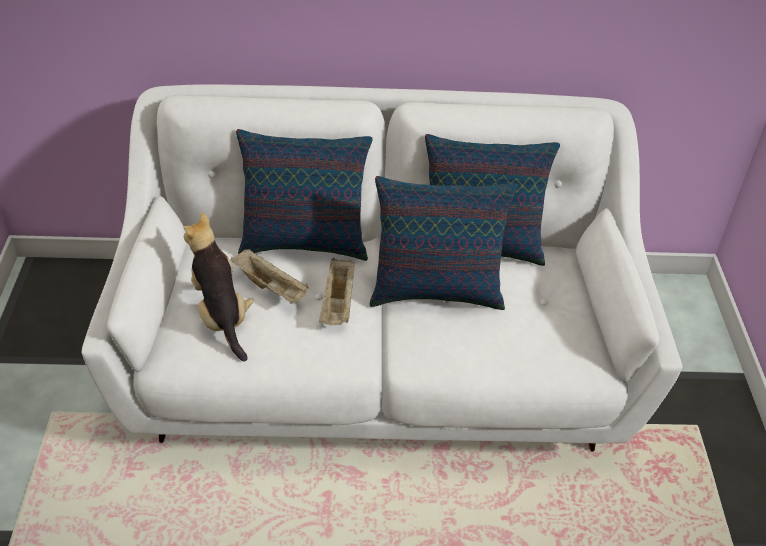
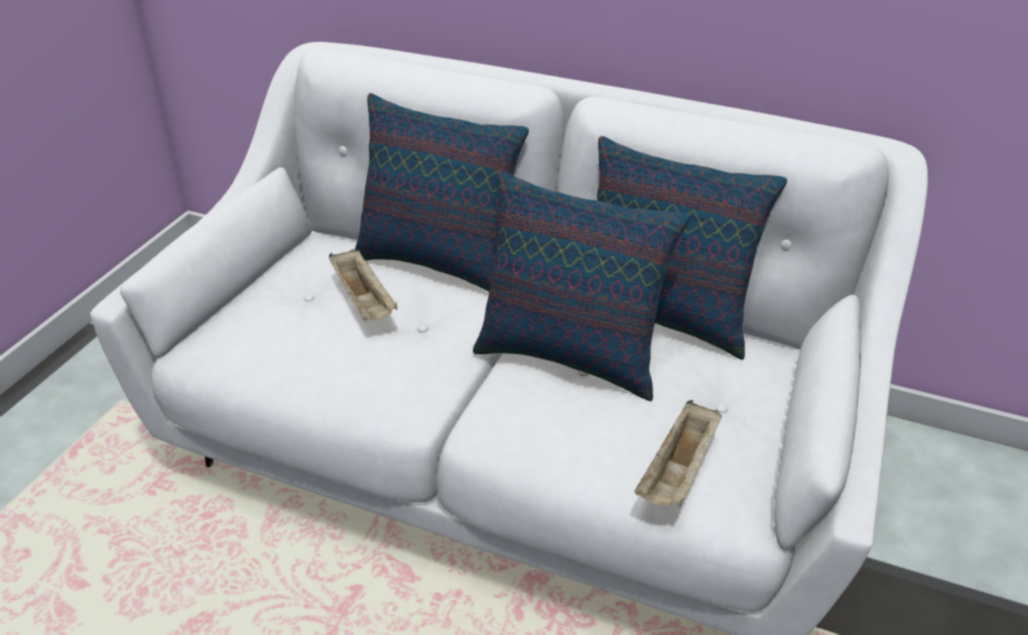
camera: 25 degrees right, 5 degrees down
(221, 316) = (287, 319): plush toy -> none
(338, 304) = (433, 339): beige tray -> beige tray (678, 473)

